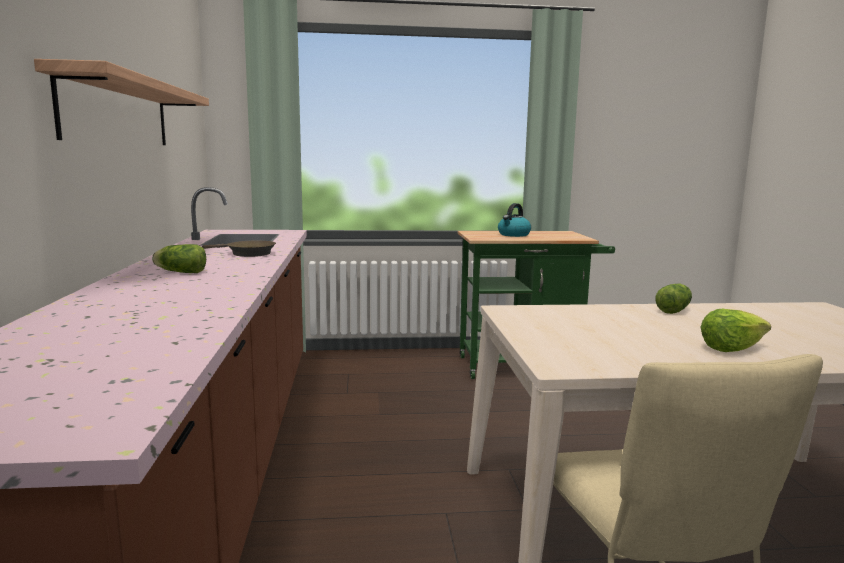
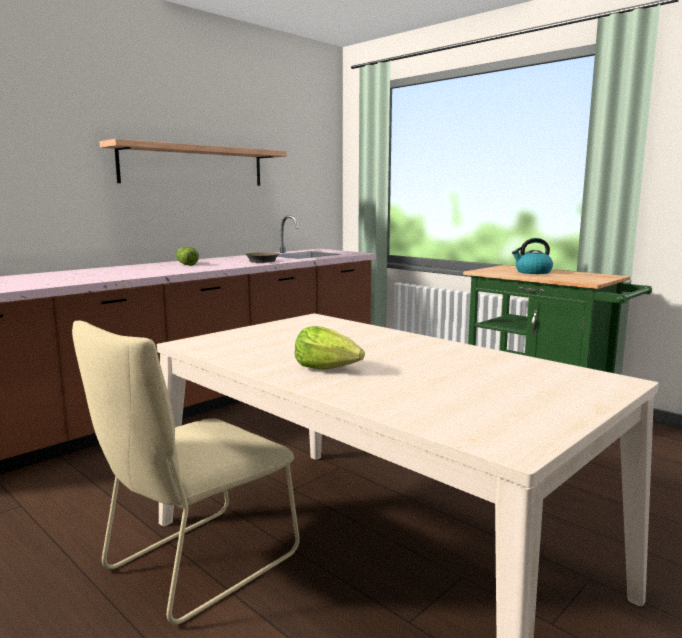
camera: 50 degrees right, 0 degrees up
(674, 310) = (432, 345): lettuce -> none

